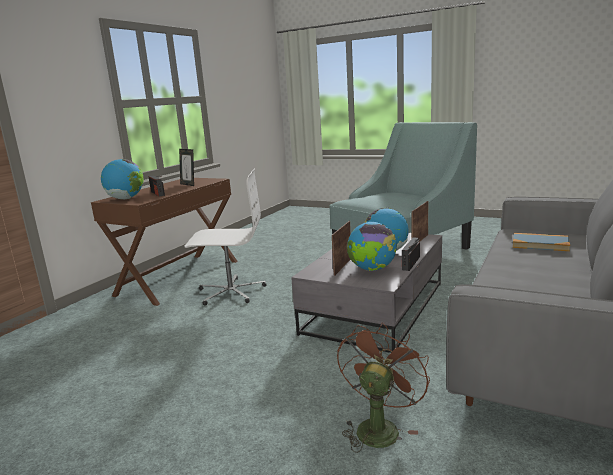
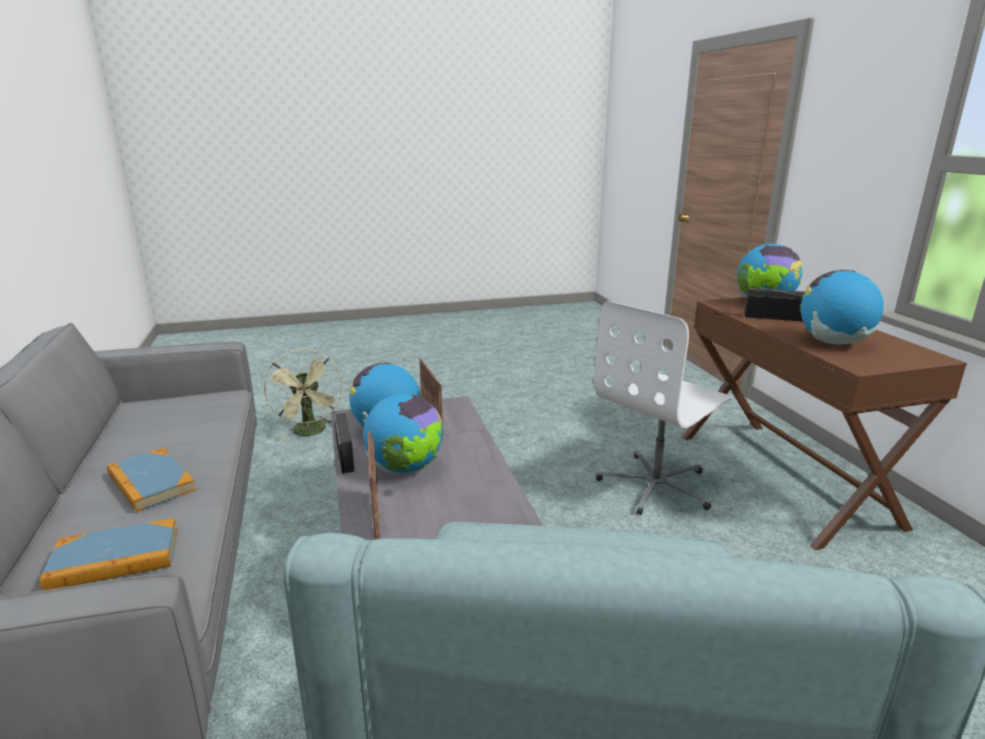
camera: 135 degrees right, 5 degrees up
(189, 184) = (833, 342): picture frame -> globe
(379, 426) = (311, 432): brown fan -> green fan
(533, 266) = (151, 482): none -> book

